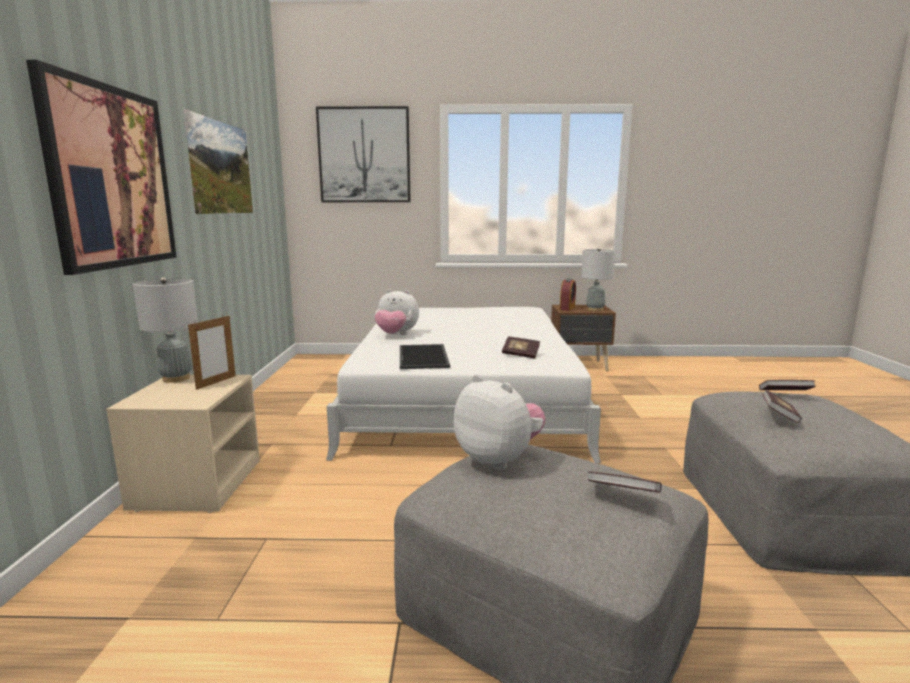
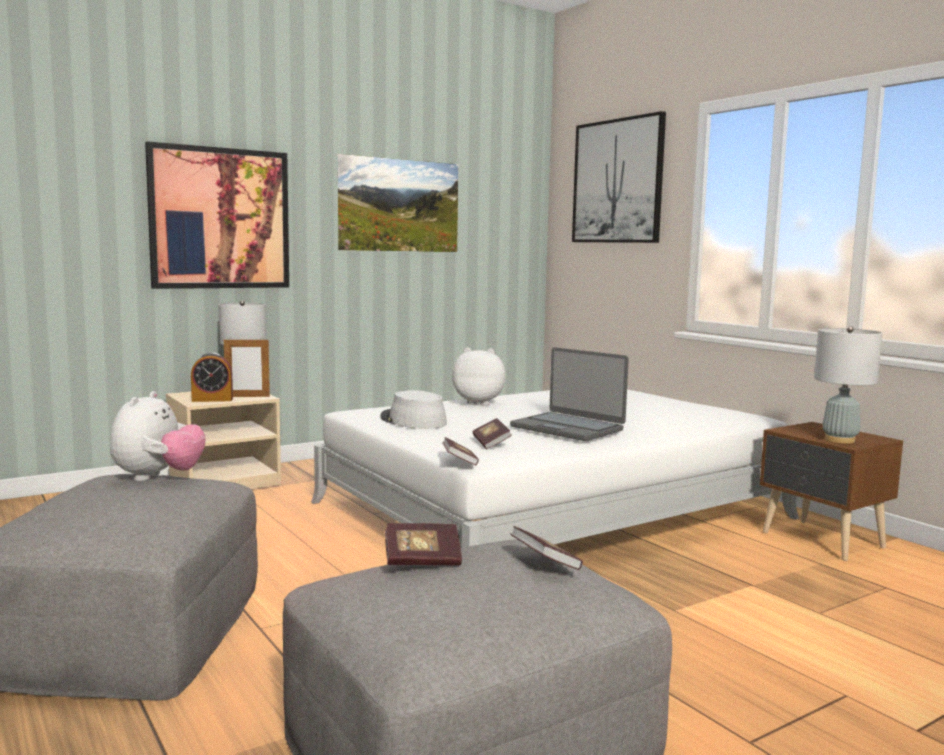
camera: 55 degrees right, 5 degrees down
(396, 335) = (479, 403): plush toy -> plush toy turned 120 degrees clockwise
(424, 357) = (412, 421): tray -> grey hat
(507, 335) = (567, 428): none -> laptop
(567, 308) = (805, 429): alarm clock -> alarm clock (212, 400)
(623, 495) = (103, 514): book -> book (459, 462)

